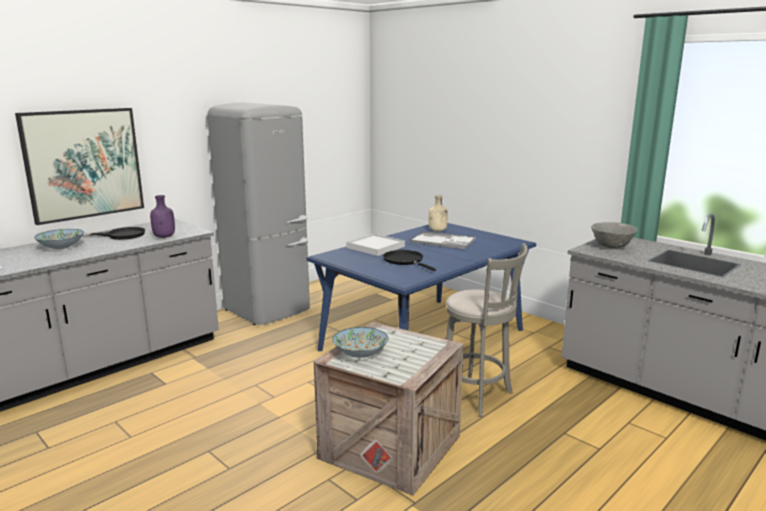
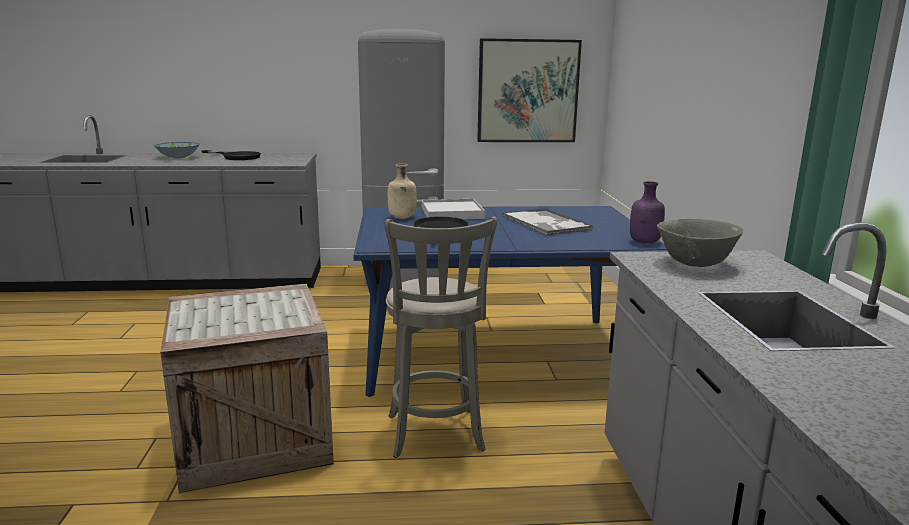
camera: 40 degrees right, 0 degrees up
(83, 164) = (228, 83): picture -> picture (528, 91)
(165, 236) = (260, 163): purple bottle -> purple bottle (645, 242)
(360, 354) = (216, 304): bowl -> none
(438, 231) = (573, 213): beige bottle -> beige bottle (402, 218)

